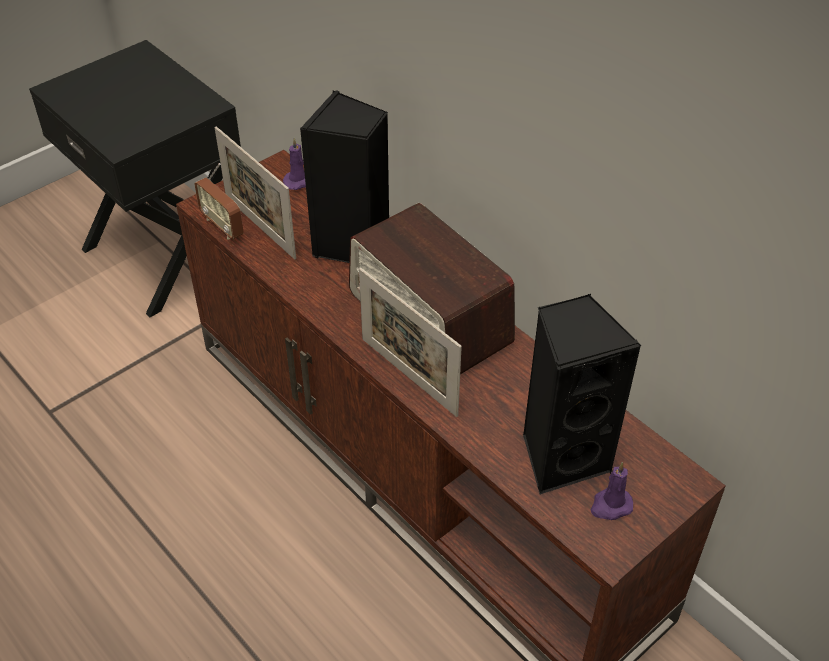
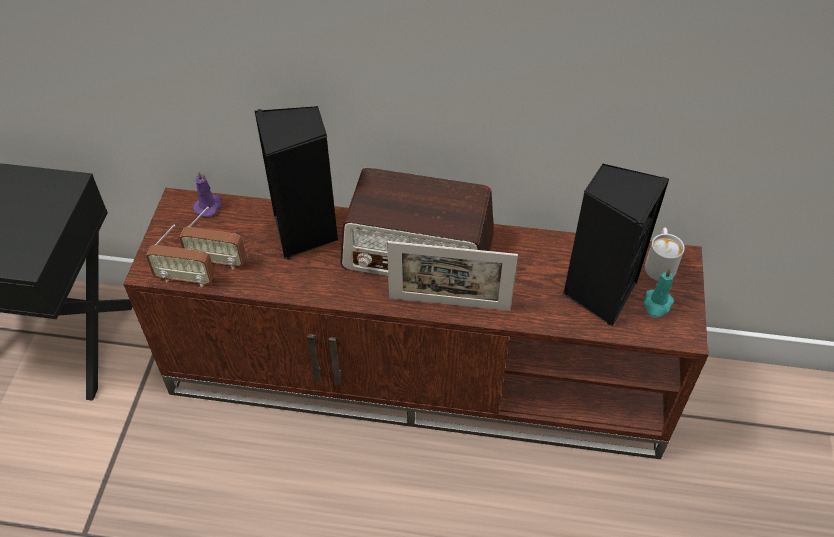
camera: 40 degrees left, 5 degrees up
(260, 227) = (217, 261): picture frame -> radio
(610, 506) = (657, 304): purple candle -> turquoise candle
(658, 471) = (659, 263): none -> white mug

